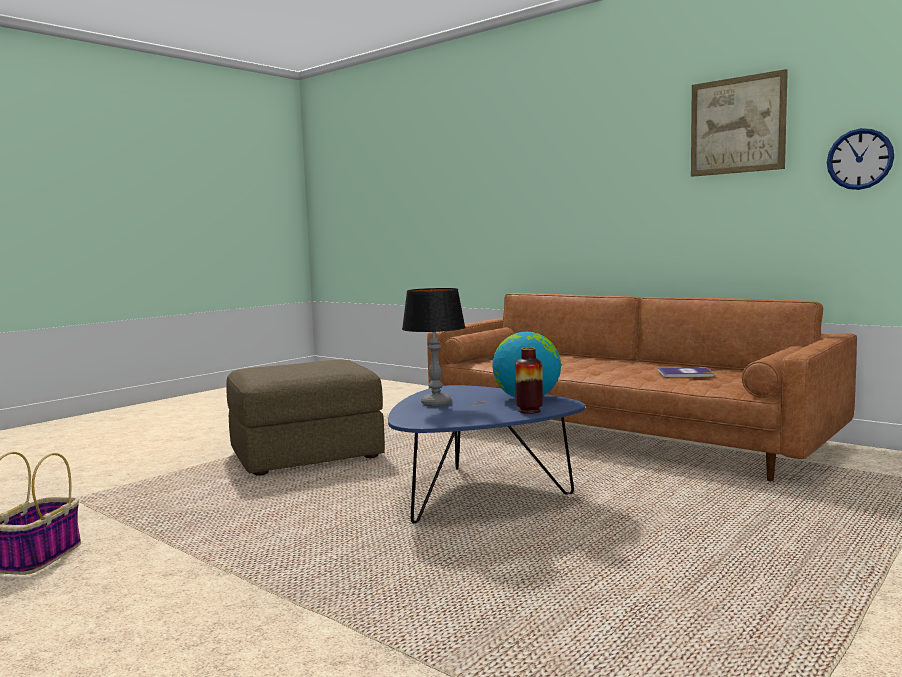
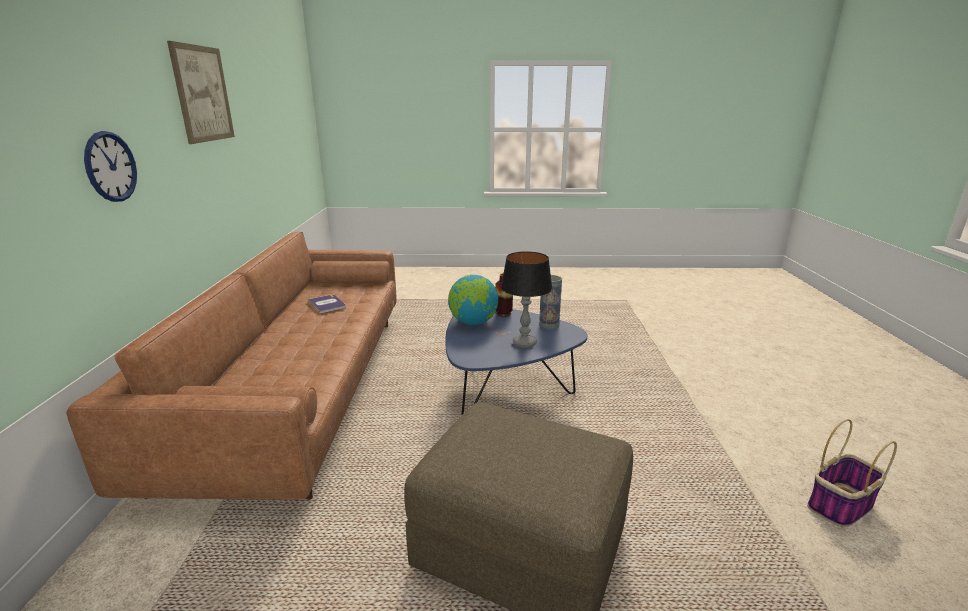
camera: 130 degrees left, 15 degrees up
(455, 418) = (549, 325): none -> vase
(859, 159) = (254, 130): wall clock -> wall clock (110, 167)

